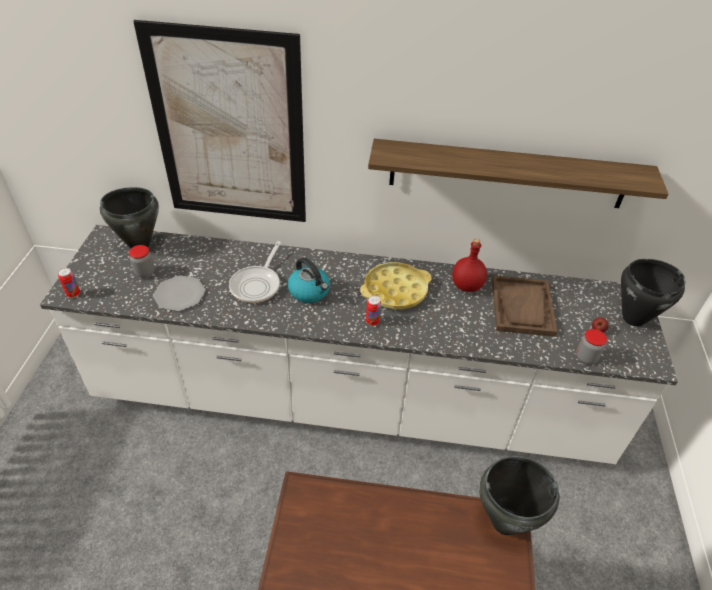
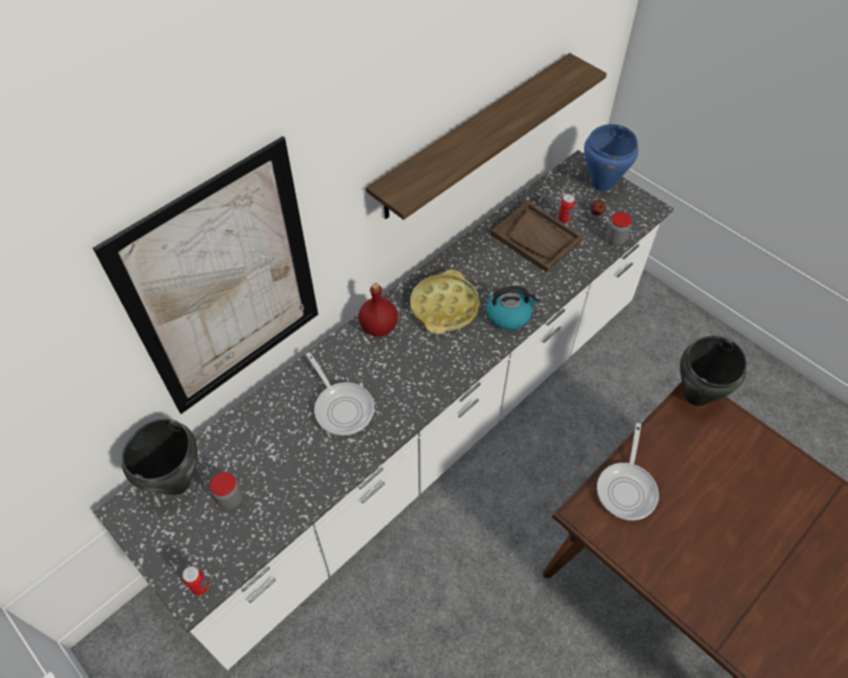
camera: 50 degrees left, 10 degrees up
(179, 294) = (295, 482): plate -> none
(310, 291) = (389, 371): kettle -> kettle (509, 315)
(354, 513) = (627, 488): none -> frying pan
(372, 321) = (467, 347): can -> can (564, 219)
(466, 285) = (482, 255): red bottle -> red bottle (378, 327)
(633, 318) = (601, 184): black cooking pot -> blue cooking pot

